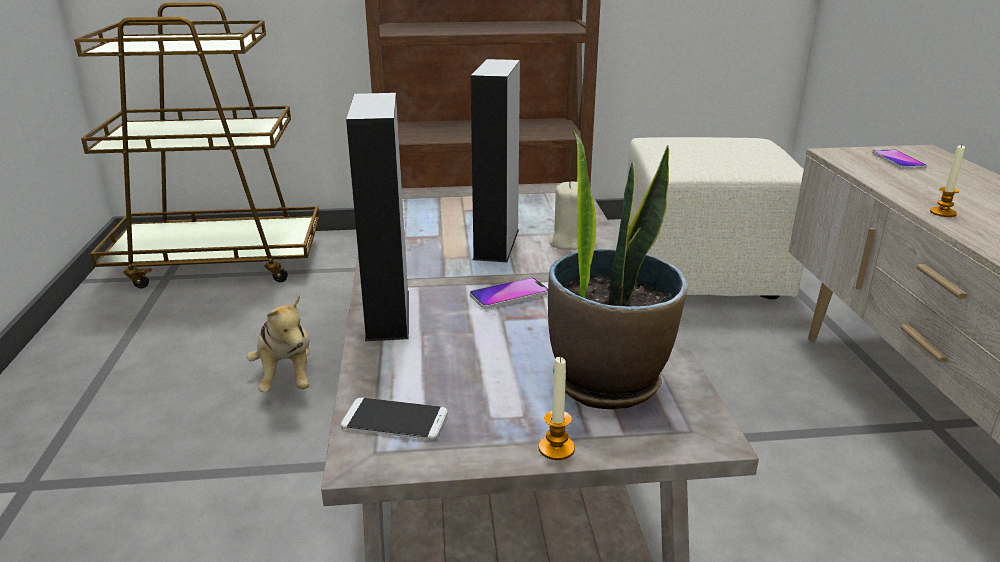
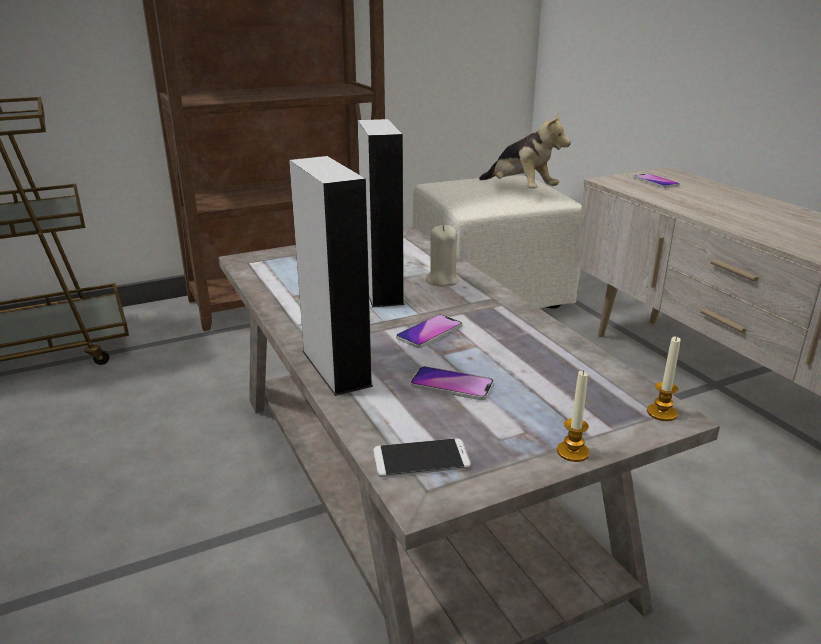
camera: 20 degrees left, 0 degrees up
(287, 377) = (164, 455): plush toy -> plush toy (520, 190)
(487, 352) = (452, 385): none -> phone
(607, 381) = (567, 389): potted plant -> none
(943, 213) = (719, 218): candle -> candle (662, 413)

